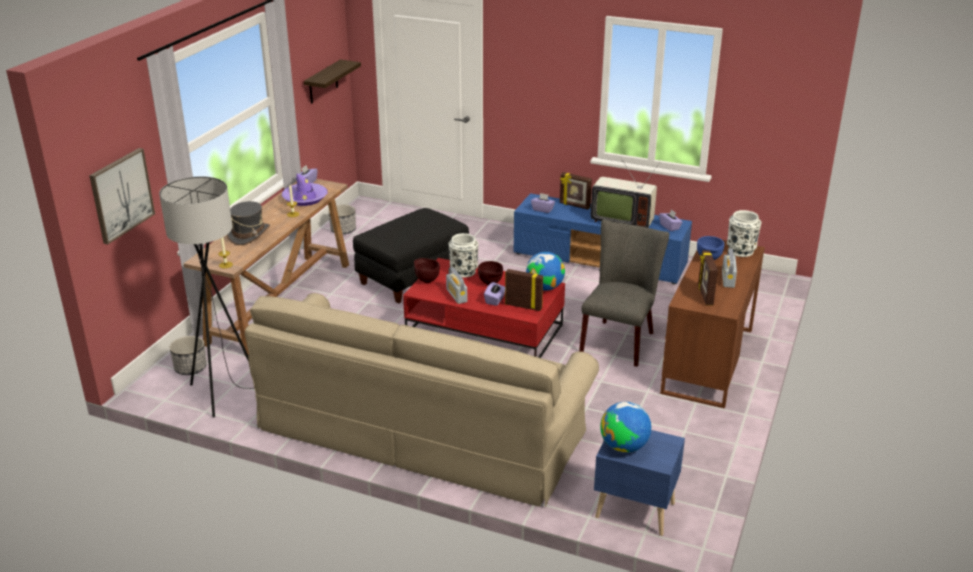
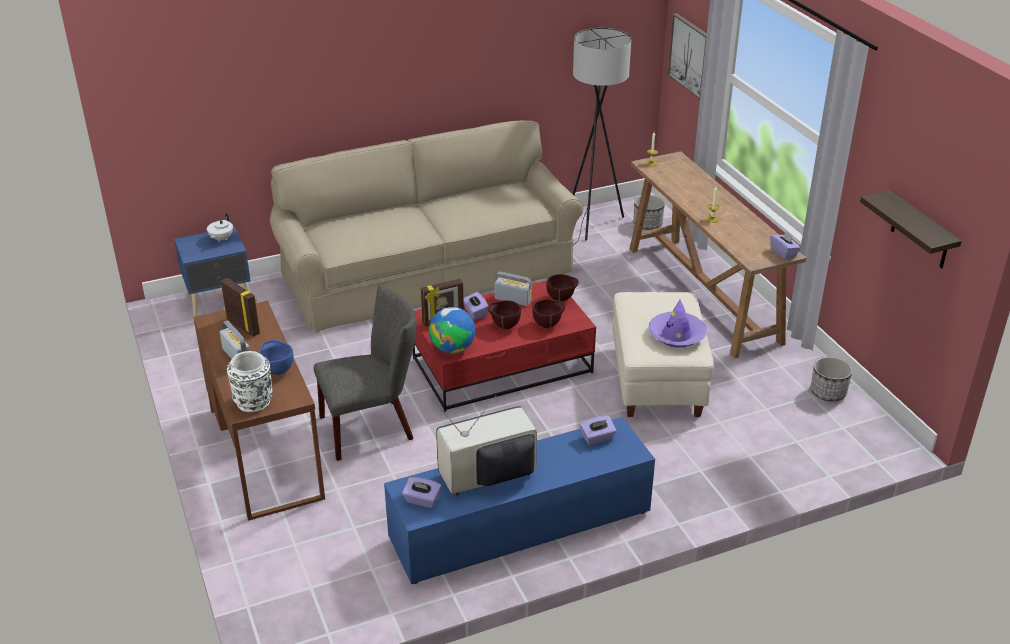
camera: 135 degrees right, 5 degrees up
(249, 234) = (697, 188): grey hat -> none
(305, 198) = (742, 237): purple hat -> purple hat (677, 335)
(412, 277) = (658, 381): black ottoman -> beige ottoman
(463, 271) = (548, 325): white vase -> brown bowl
(574, 205) = (575, 468): picture frame -> none
(619, 340) = (372, 427): grey chair -> grey chair turned 90 degrees counterclockwise
(624, 447) = (221, 239): globe -> white teapot

